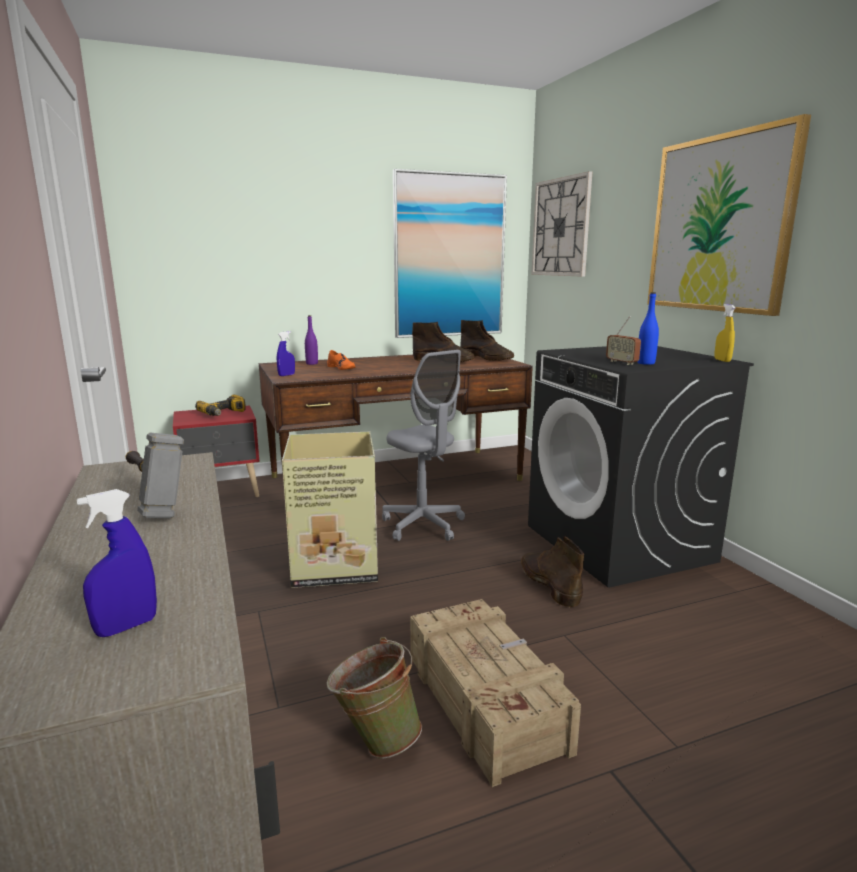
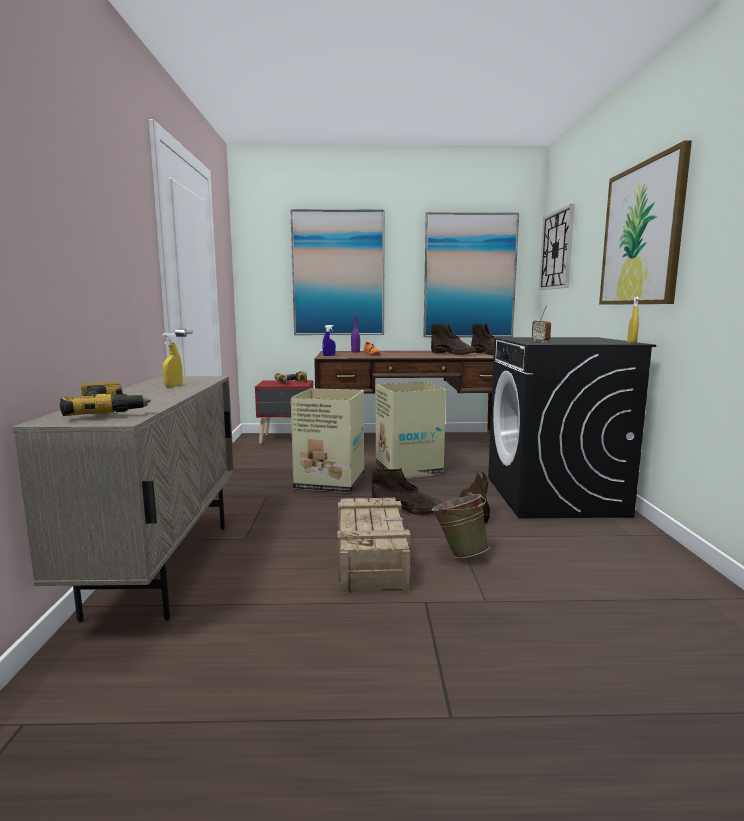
camera: 20 degrees right, 5 degrees down
(126, 627) = (109, 412): blue spray bottle -> power drill
(151, 497) = (173, 386): hammer -> yellow spray bottle
(276, 252) = (338, 273): none -> picture
(375, 739) = (289, 561): green bucket -> green bucket (459, 553)
(423, 525) = (408, 469): grey office chair -> cardboard box
(472, 599) = (408, 510): none -> brown boot
(646, 363) = (559, 342): blue bottle -> none

